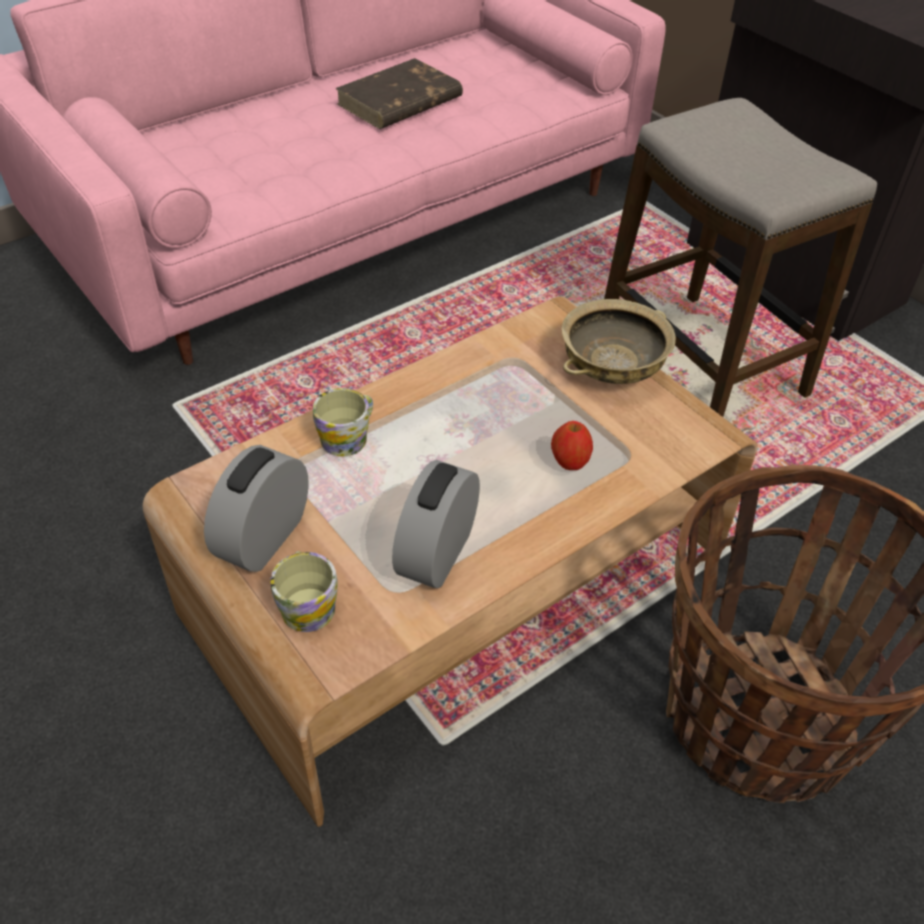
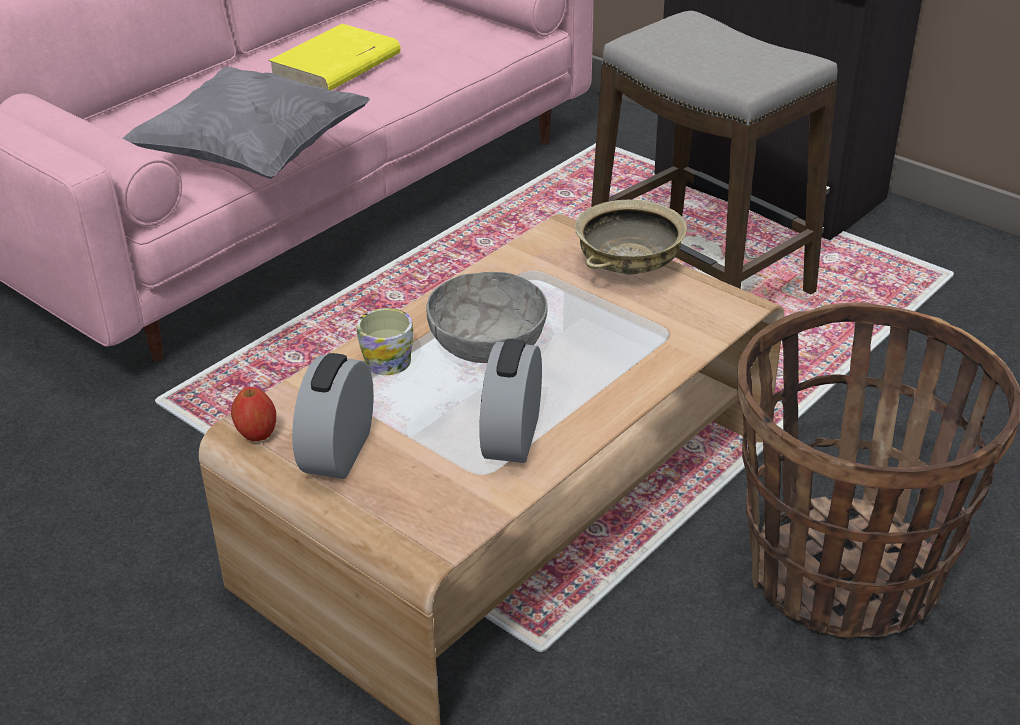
camera: 10 degrees left, 10 degrees down
(293, 188) = (253, 158): none -> grey pillow
(307, 603) = (401, 496): mug -> none
(399, 101) = (335, 66): brown book -> yellow book
(446, 436) = (487, 344): none -> grey bowl
(569, 462) = (613, 346): apple -> apple (257, 434)

